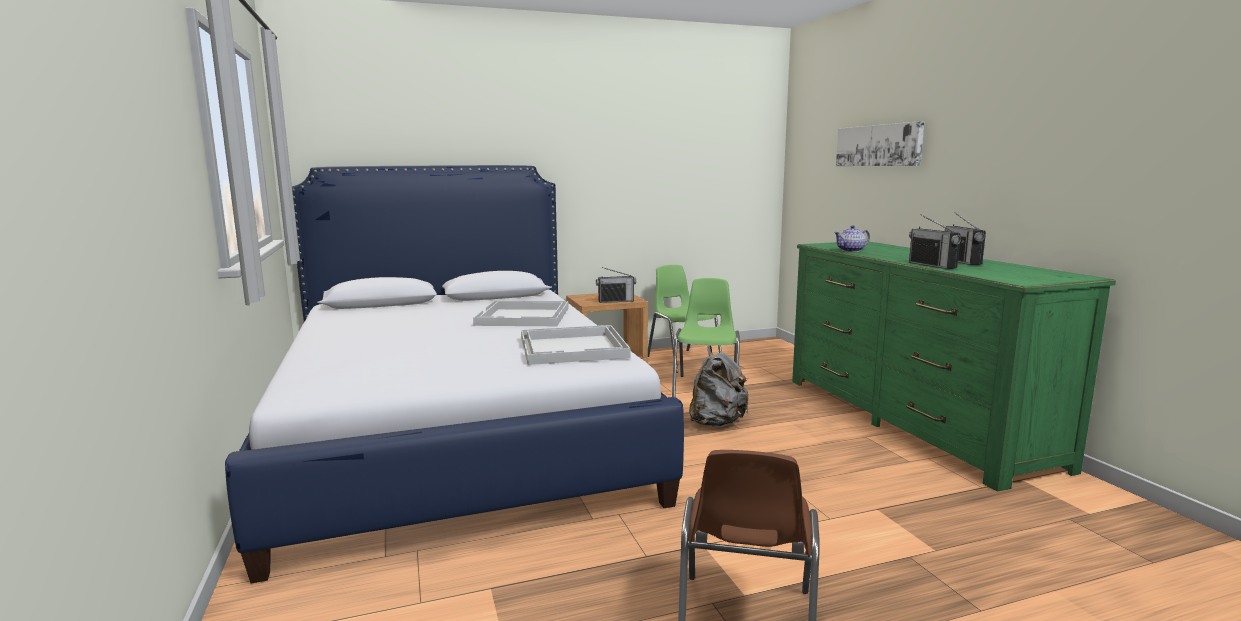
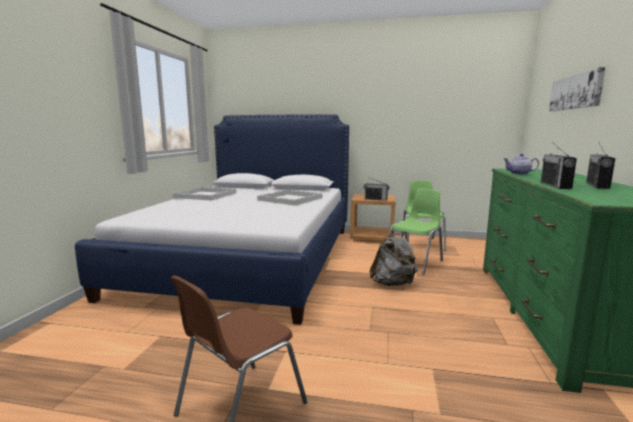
camera: 30 degrees right, 0 degrees up
(574, 348) = (277, 216): white tray -> white tray (205, 195)

